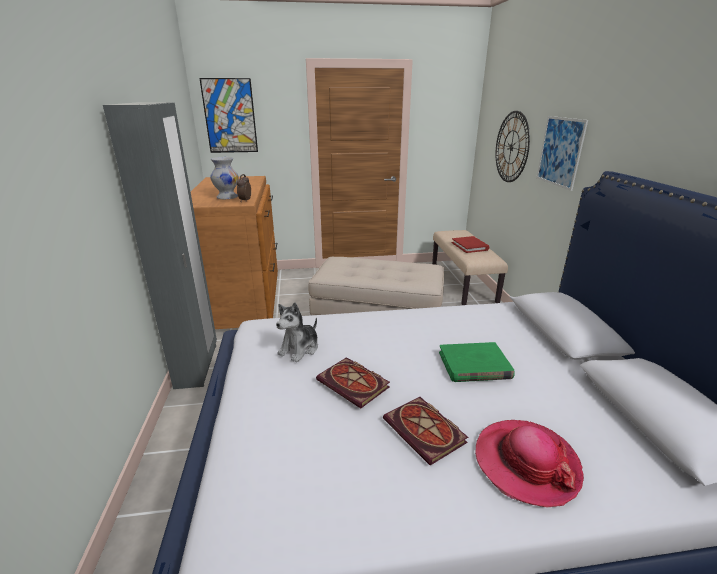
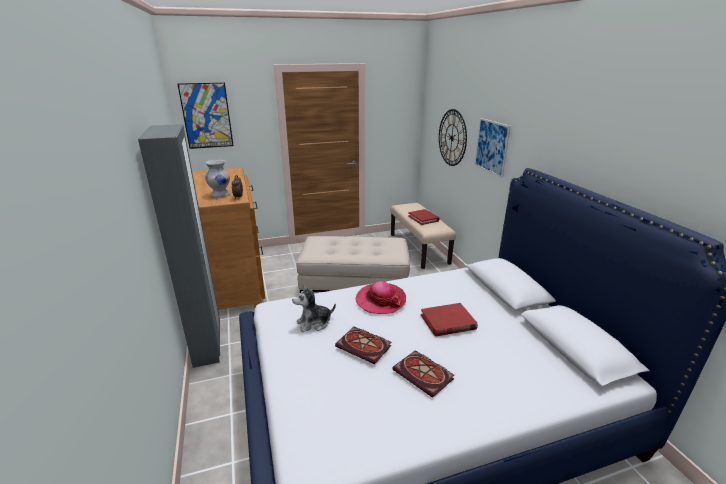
camera: 10 degrees left, 0 degrees up
(300, 349) = (314, 323): plush toy -> plush toy turned 45 degrees clockwise
(474, 365) = (448, 322): green book -> red book
(526, 463) = (494, 387): hat -> hat (380, 300)

